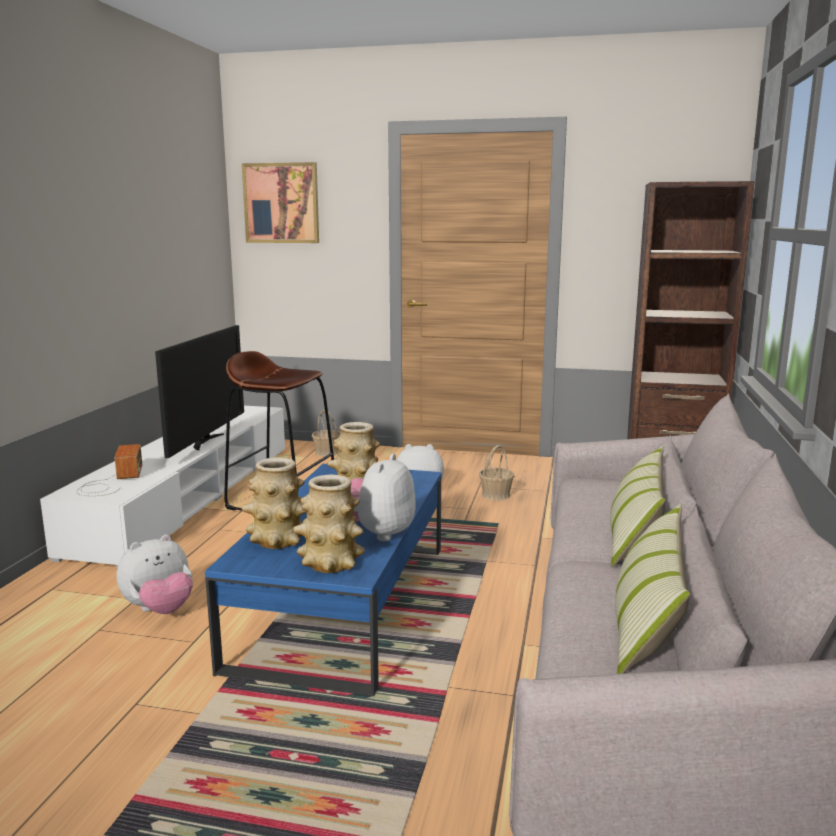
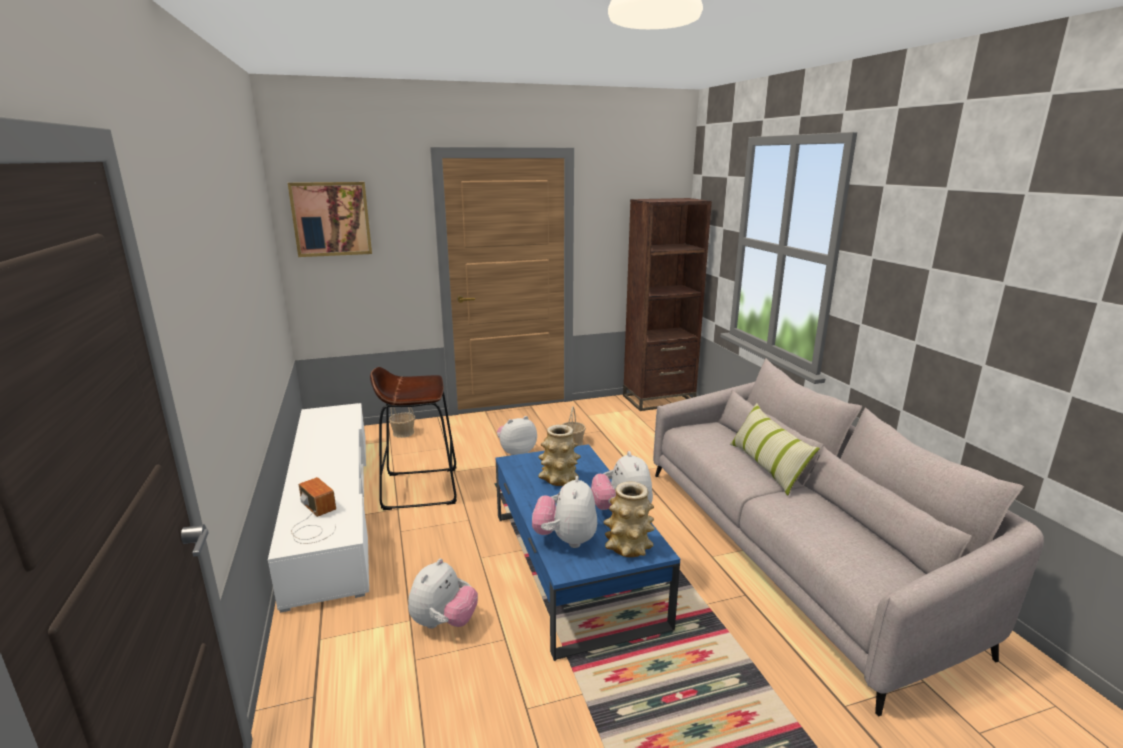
camera: 30 degrees left, 5 degrees up
(206, 441) = (342, 455): television -> none
(277, 540) = (566, 540): vase -> plush toy
(646, 622) = (850, 530): pillow -> none

